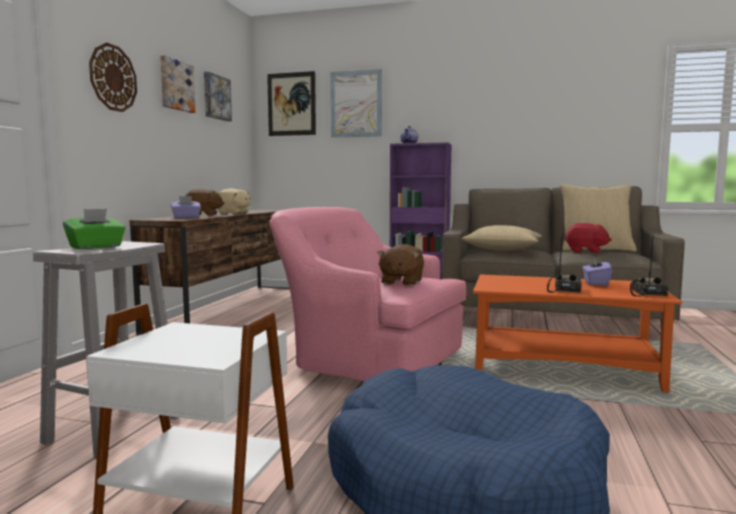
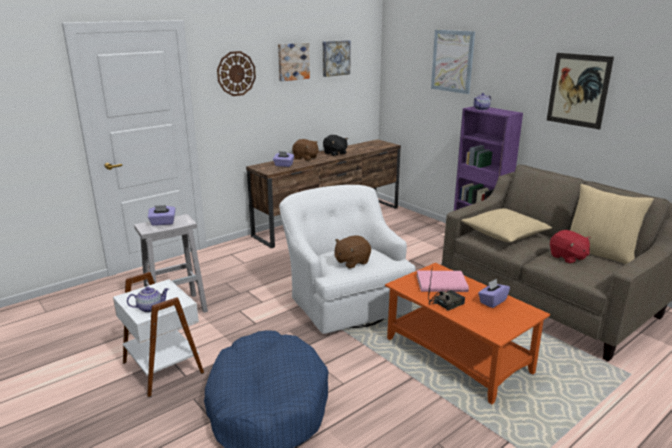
camera: 35 degrees right, 15 degrees up
(96, 247) = (163, 223): green tissue box -> purple tissue box
(208, 349) = (150, 308): none -> teapot
(233, 213) = (335, 153): beige plush toy -> black plush toy
(291, 104) = (406, 54): picture -> picture (578, 90)
(367, 359) = (345, 300): pink armchair -> white armchair
(522, 282) = (441, 283): none -> pink book
(646, 293) = (496, 327): radio -> none

